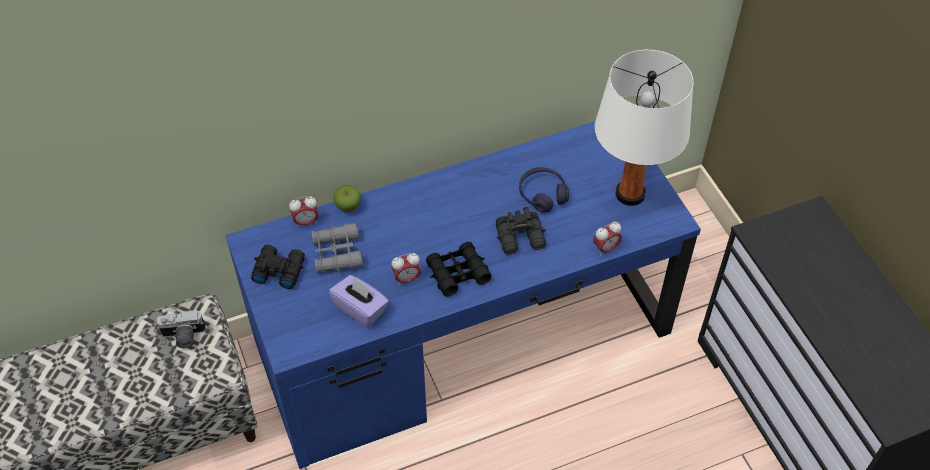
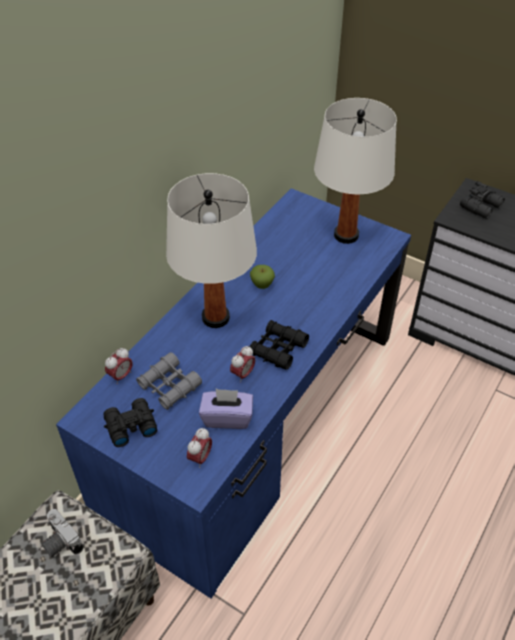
camera: 35 degrees left, 5 degrees down
(183, 337) = (60, 542): camera -> camera turned 90 degrees clockwise
(348, 207) = (147, 347): apple -> apple (262, 285)
(429, 212) = (216, 318): none -> white table lamp
(521, 238) = (301, 301): black binoculars -> black binoculars (482, 207)
(542, 194) = (288, 264): purple headphones -> none
(605, 248) = (364, 277): alarm clock -> alarm clock (200, 458)

